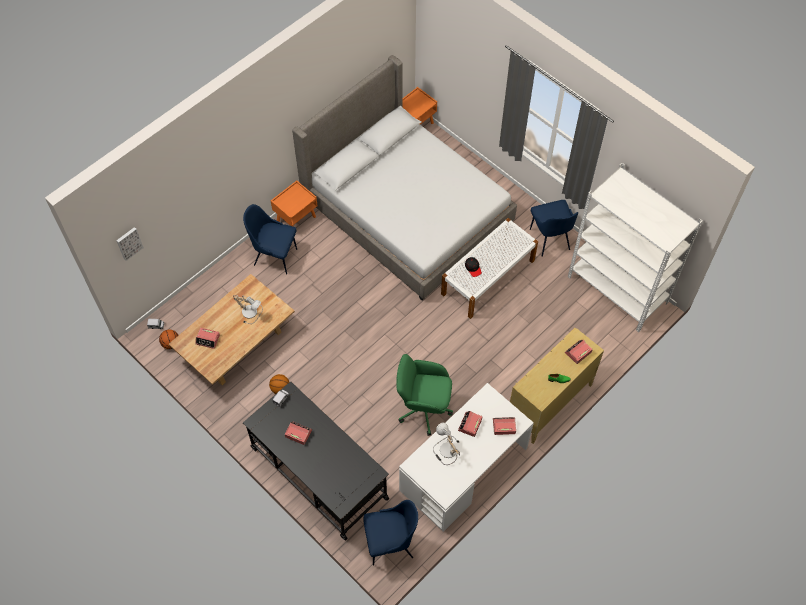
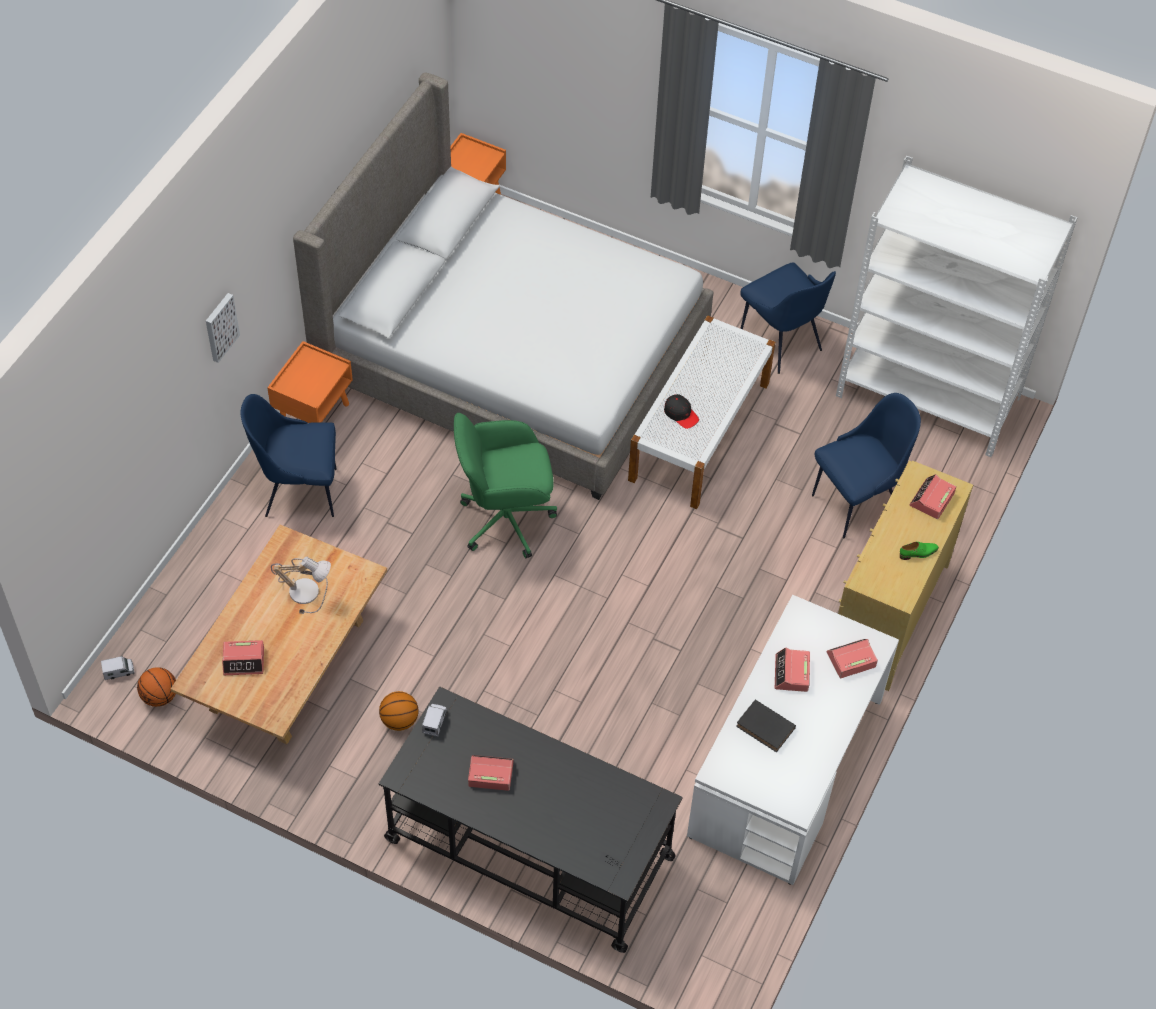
camera: 20 degrees left, 5 degrees down
(129, 243) = (63, 505): picture -> picture (220, 326)
(390, 544) = (707, 935): blue chair -> blue chair (856, 503)
(423, 410) = (675, 686): green office chair -> green office chair (505, 521)
(445, 450) = (766, 728): table lamp -> black book

